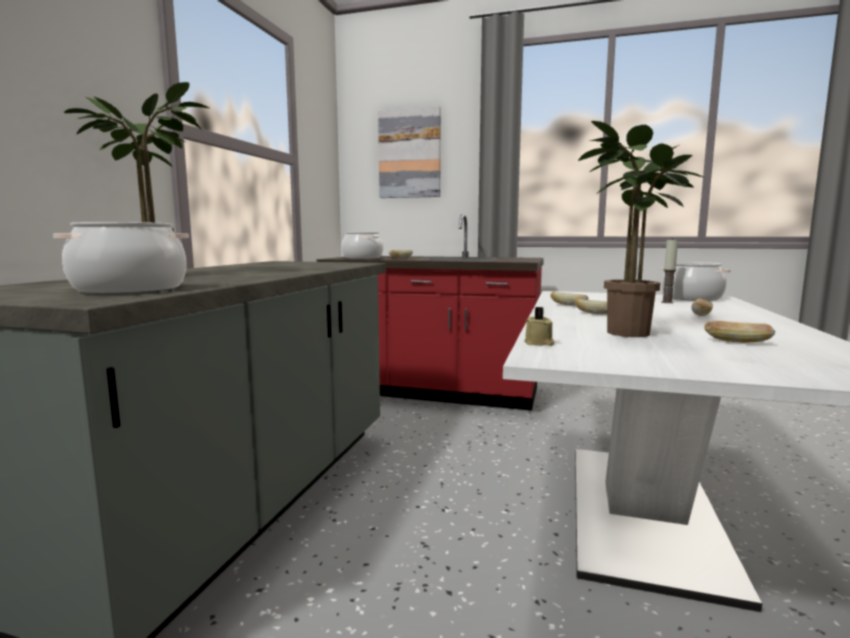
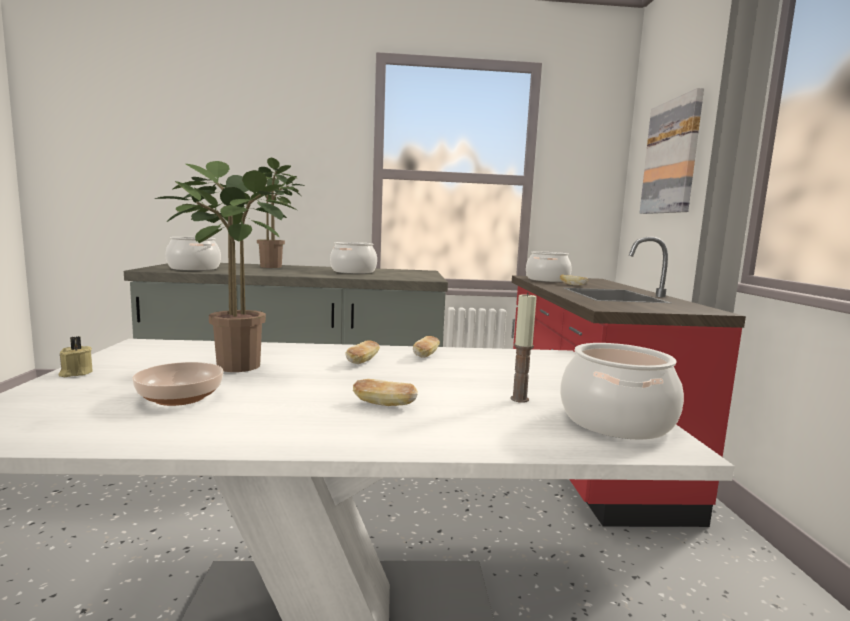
camera: 70 degrees right, 0 degrees up
(268, 267) = (353, 272): none -> cooking pot
(539, 343) = (194, 344): beige candle -> beige candle (76, 373)
(737, 342) = (180, 398): bread -> bowl

